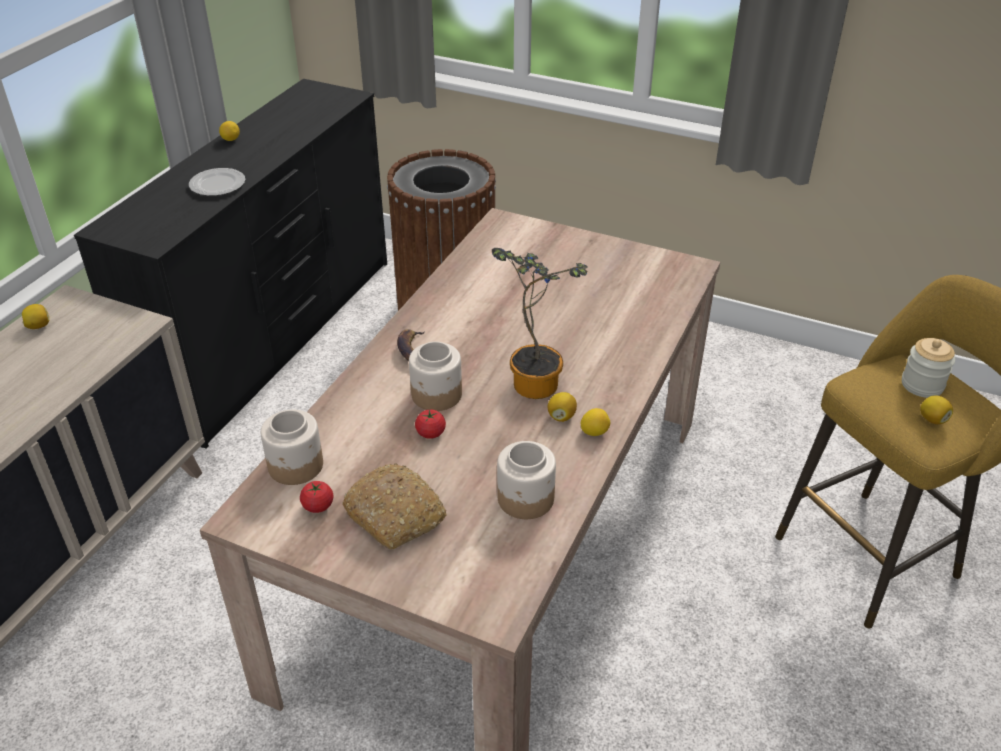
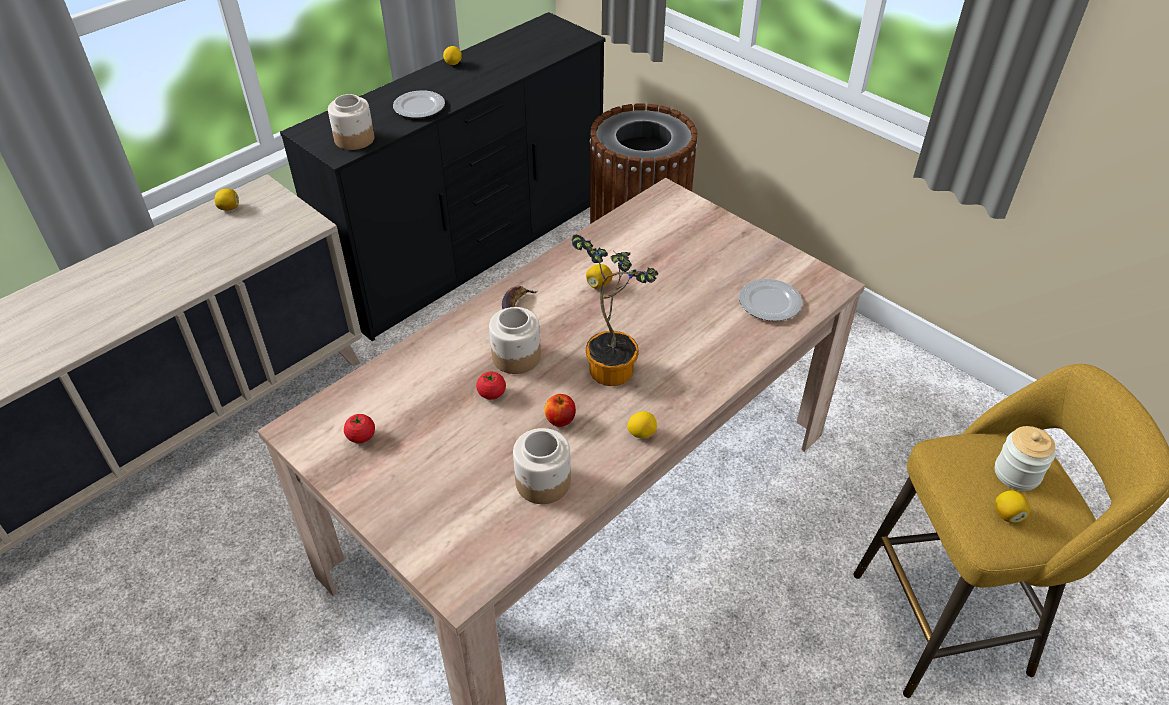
camera: 20 degrees right, 5 degrees up
(296, 466) = (362, 393): jar -> jar (354, 139)
(396, 515) = (422, 464): bread -> none
(511, 440) = (560, 420): none -> apple
(561, 416) = (619, 409): lemon -> lemon (599, 285)
(647, 295) = (769, 303): none -> plate

